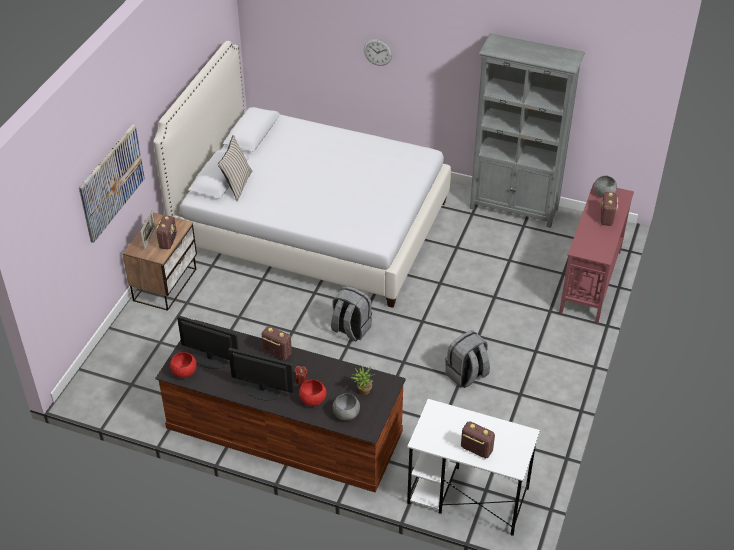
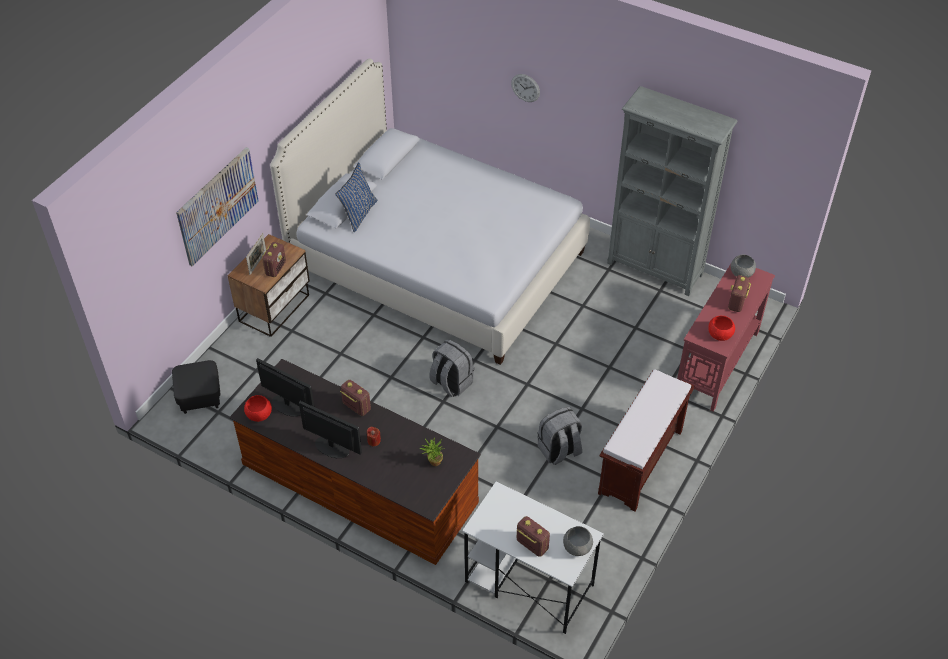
camera: 10 degrees right, 5 degrees up
(110, 373) = (200, 397): none -> black ottoman
(237, 185) = (358, 214): beige pillow -> blue pillow
(313, 400) = (380, 464): red bowl -> red bowl (720, 335)
(346, 414) = (410, 484): grey bowl -> grey bowl (577, 547)
(544, 376) = (640, 463): none -> brown bench

